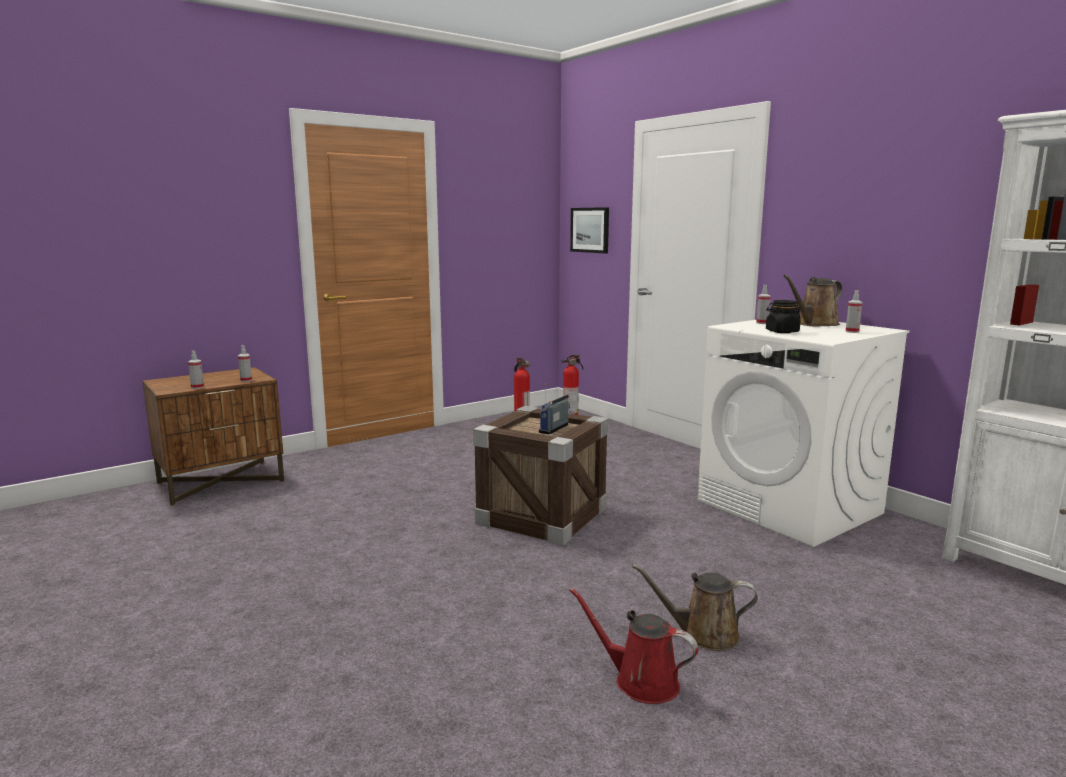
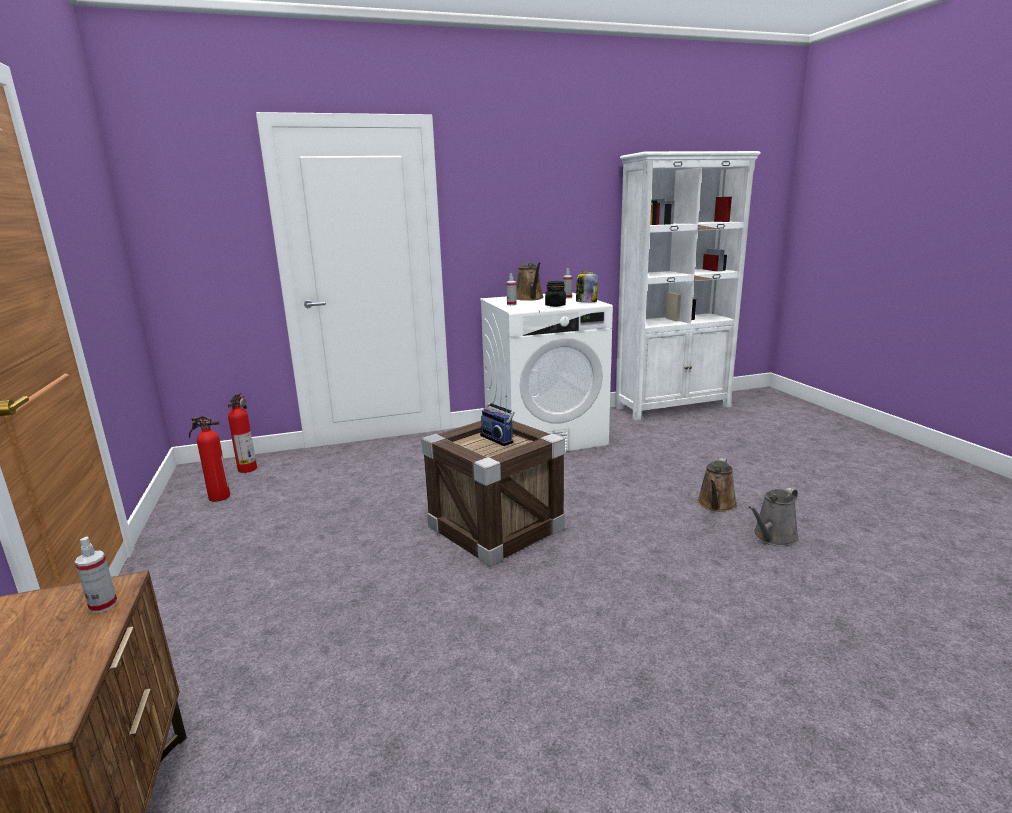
camera: 70 degrees left, 5 degrees up
(197, 387) = (75, 672): spray bottle -> none
(590, 230) = (197, 242): picture -> none
(640, 681) = (773, 537): red watering can -> grey watering can
(828, 337) = (586, 302): none -> jar

